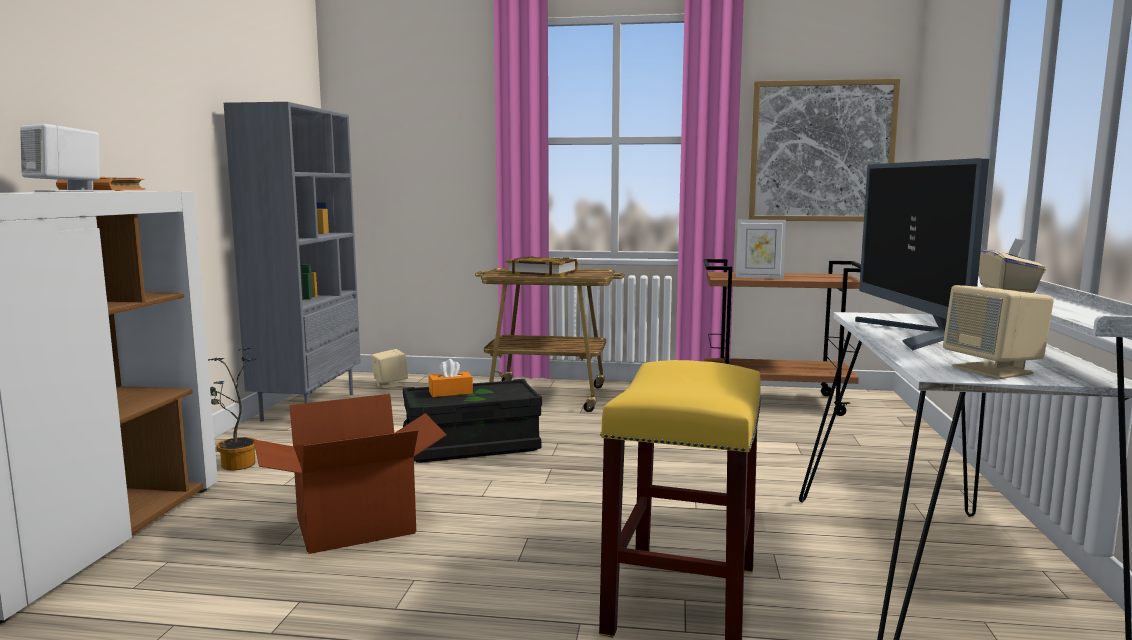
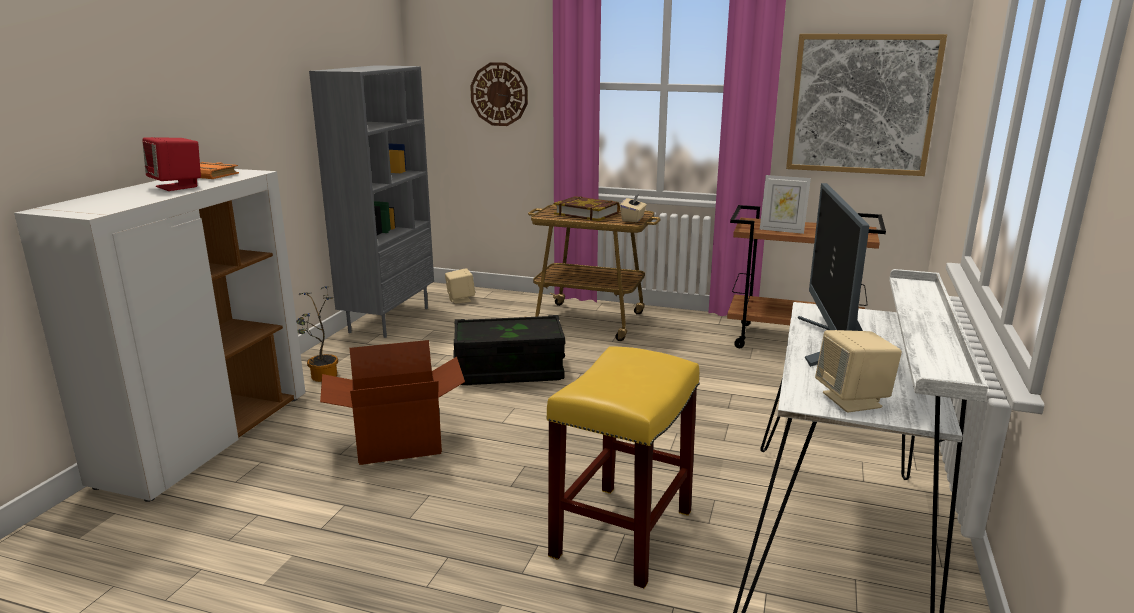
camera: 10 degrees right, 10 degrees up
(65, 191) = (177, 187): white speaker -> red speaker
(432, 153) = (499, 94): none -> wall clock
(450, 392) = (492, 327): orange tissue box -> none
(1008, 289) = (920, 311): beige tissue box -> beige tissue box (633, 219)

